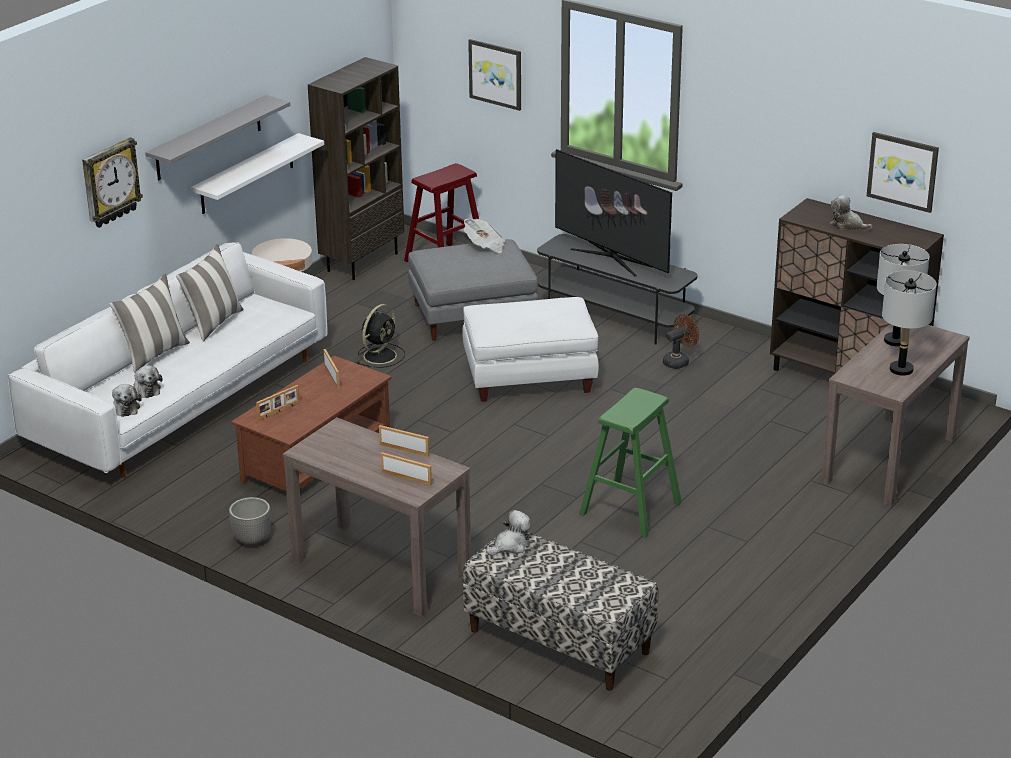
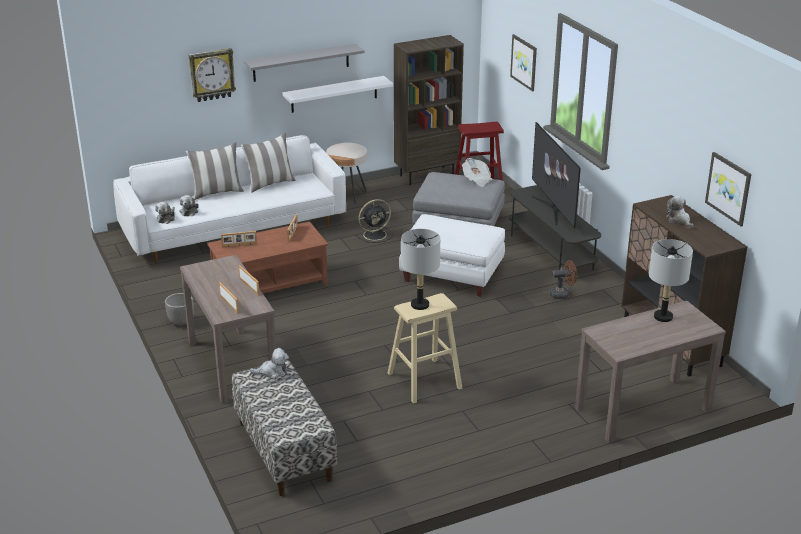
camera: 30 degrees right, 0 degrees up
(630, 508) = (424, 380): green stool -> beige stool
(901, 369) = (643, 338): grey table lamp -> grey table lamp (420, 305)

